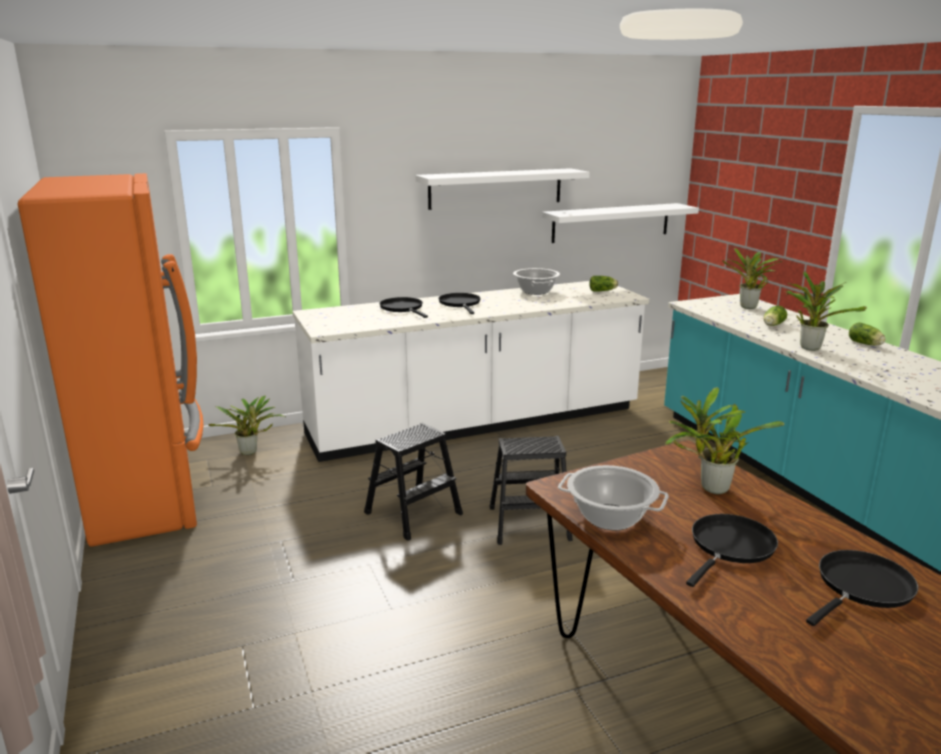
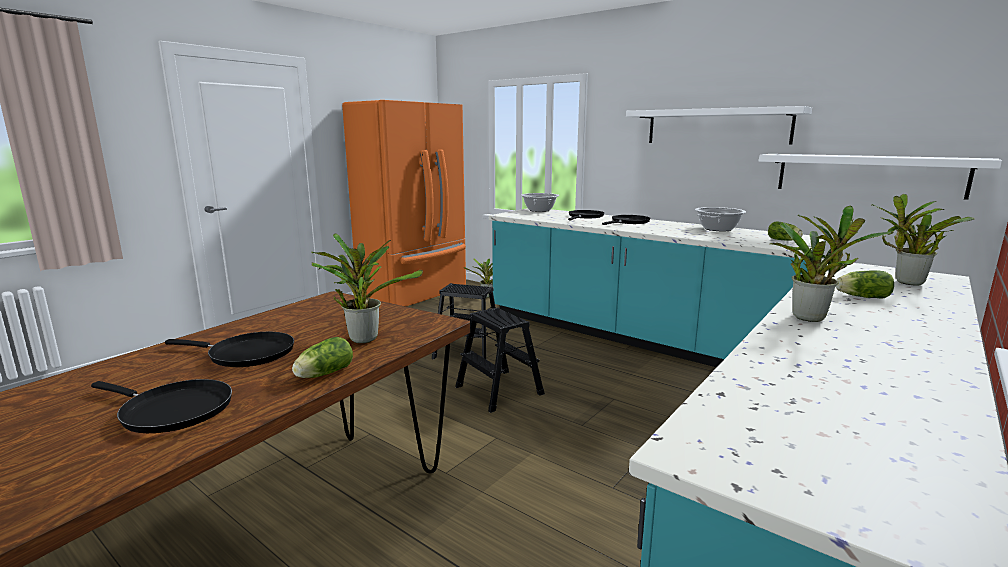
camera: 60 degrees right, 5 degrees down
(475, 423) = (630, 336): white counter -> turquoise counter
(611, 517) = (286, 315): cooking pot -> cooking pot (539, 210)
(866, 344) = (927, 345): lettuce -> lettuce (323, 374)

